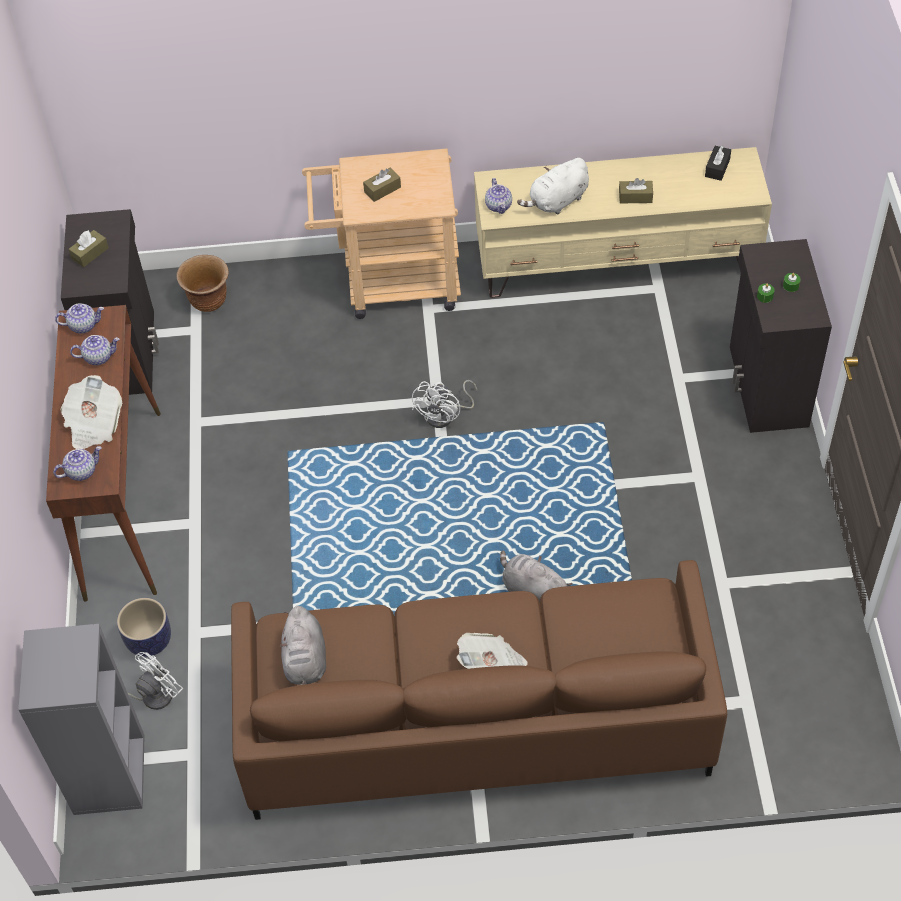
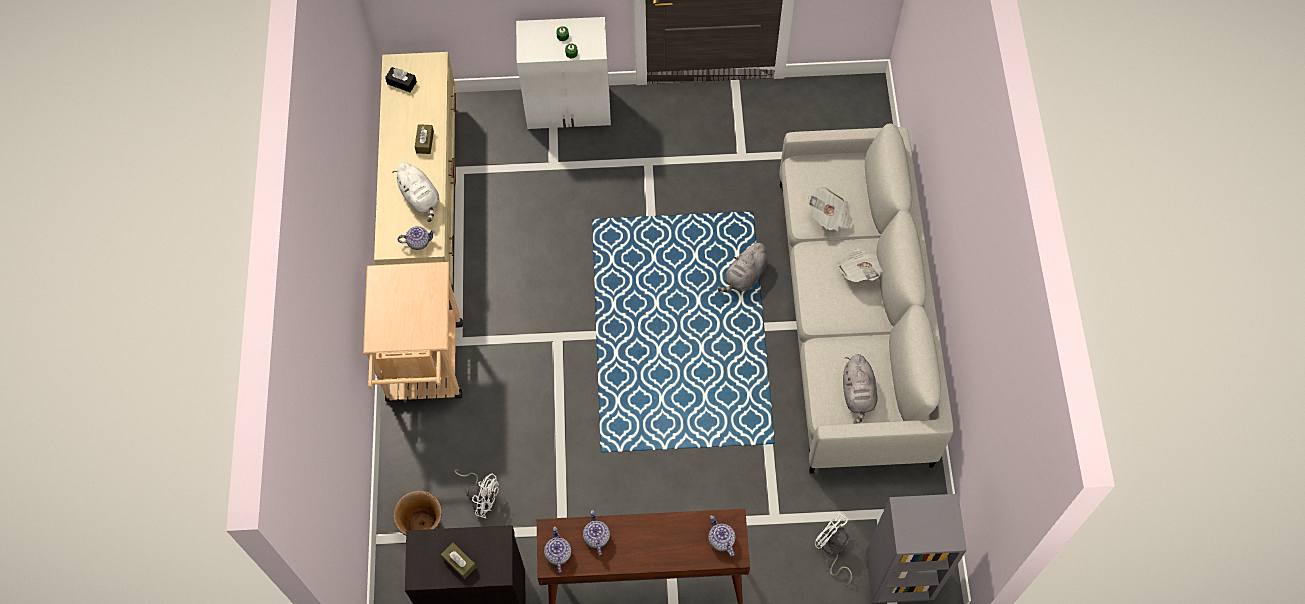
camera: 90 degrees left, 10 degrees up
(93, 424) = (671, 534): newspaper -> newspaper (830, 217)
(149, 640) = (781, 554): planter -> none
(305, 662) = (858, 394): grey plush toy -> grey plush toy turned 90 degrees clockwise
(382, 189) = (410, 317): brown tissue box -> none
(445, 415) = (574, 331): white fan -> white fan (482, 497)
(475, 721) = (852, 319): brown sofa -> grey sofa
(766, 387) = (569, 109): black cabinet -> white cabinet

